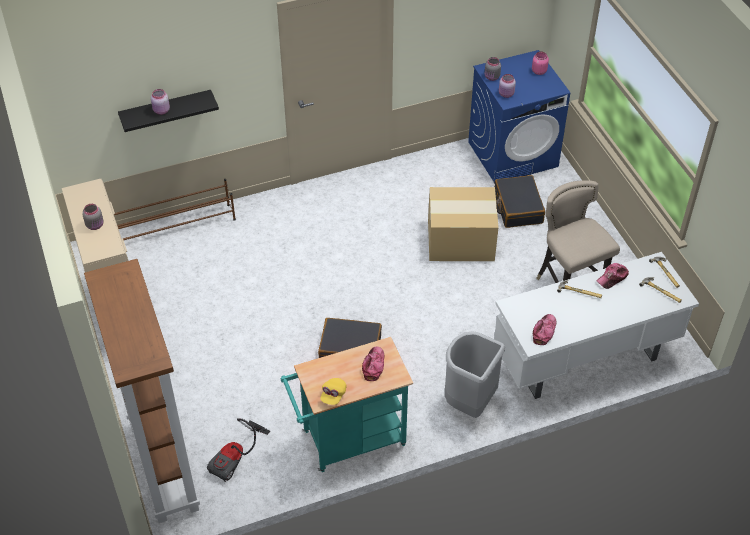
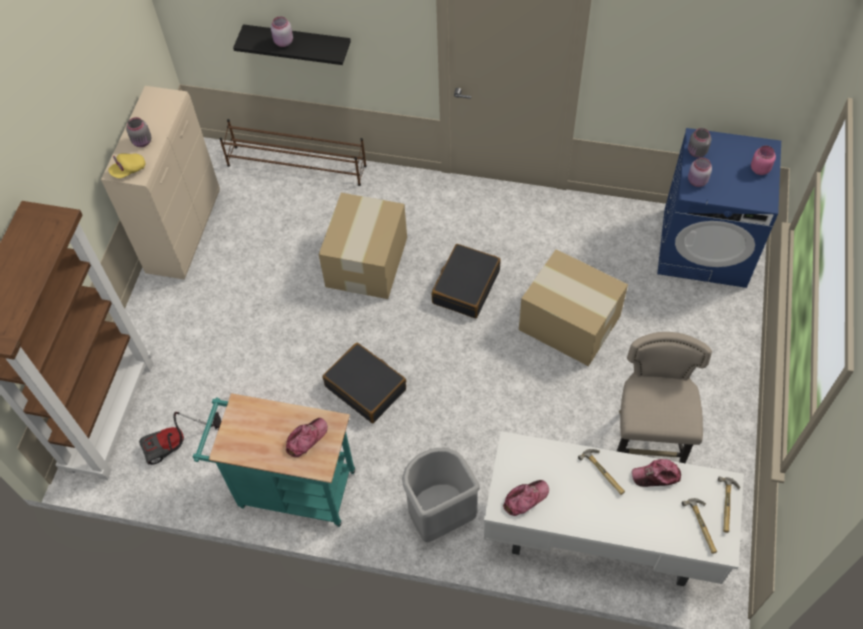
camera: 35 degrees right, 10 degrees up
(282, 269) = (365, 263): none -> cardboard box
(333, 395) = (242, 450): yellow cap -> yellow cap (128, 170)
(517, 208) = (661, 315): black suitcase -> black suitcase (465, 287)

